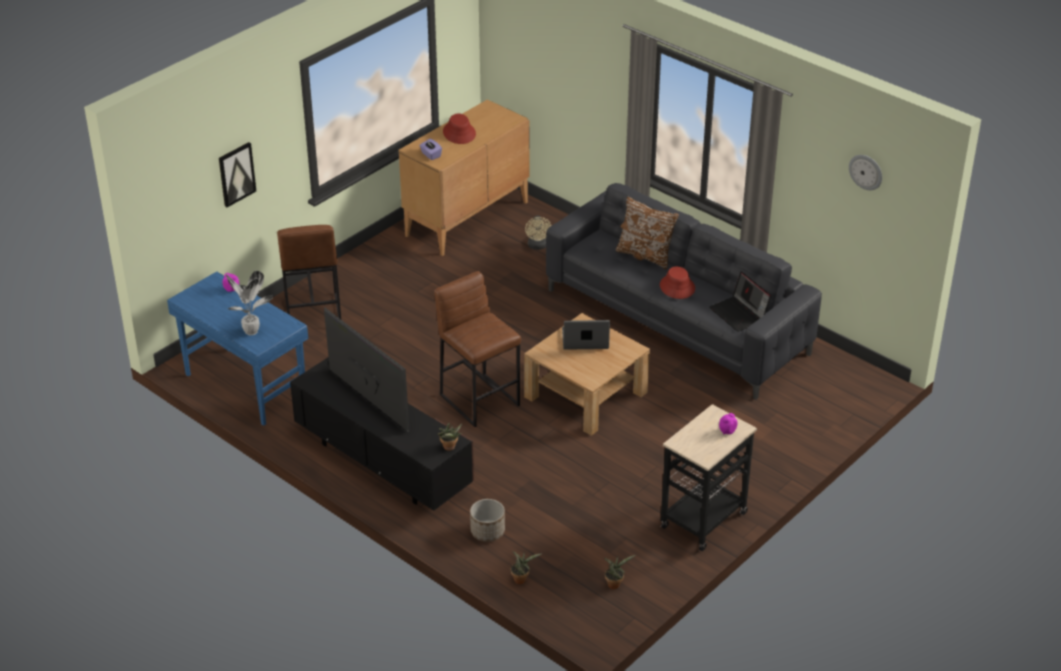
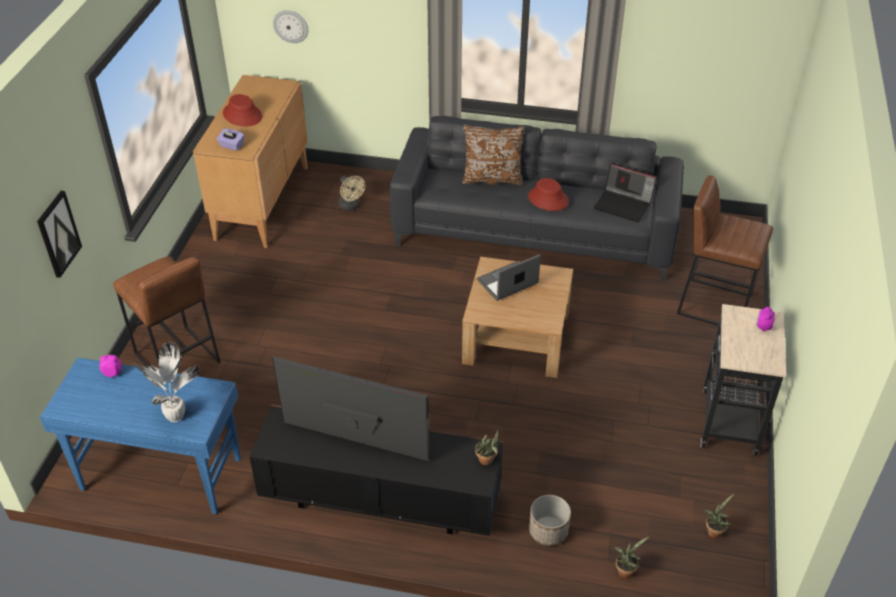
camera: 30 degrees left, 5 degrees up
(479, 399) = (420, 384): brown stool -> brown stool (713, 304)
(866, 171) = (724, 24): wall clock -> wall clock (291, 26)

